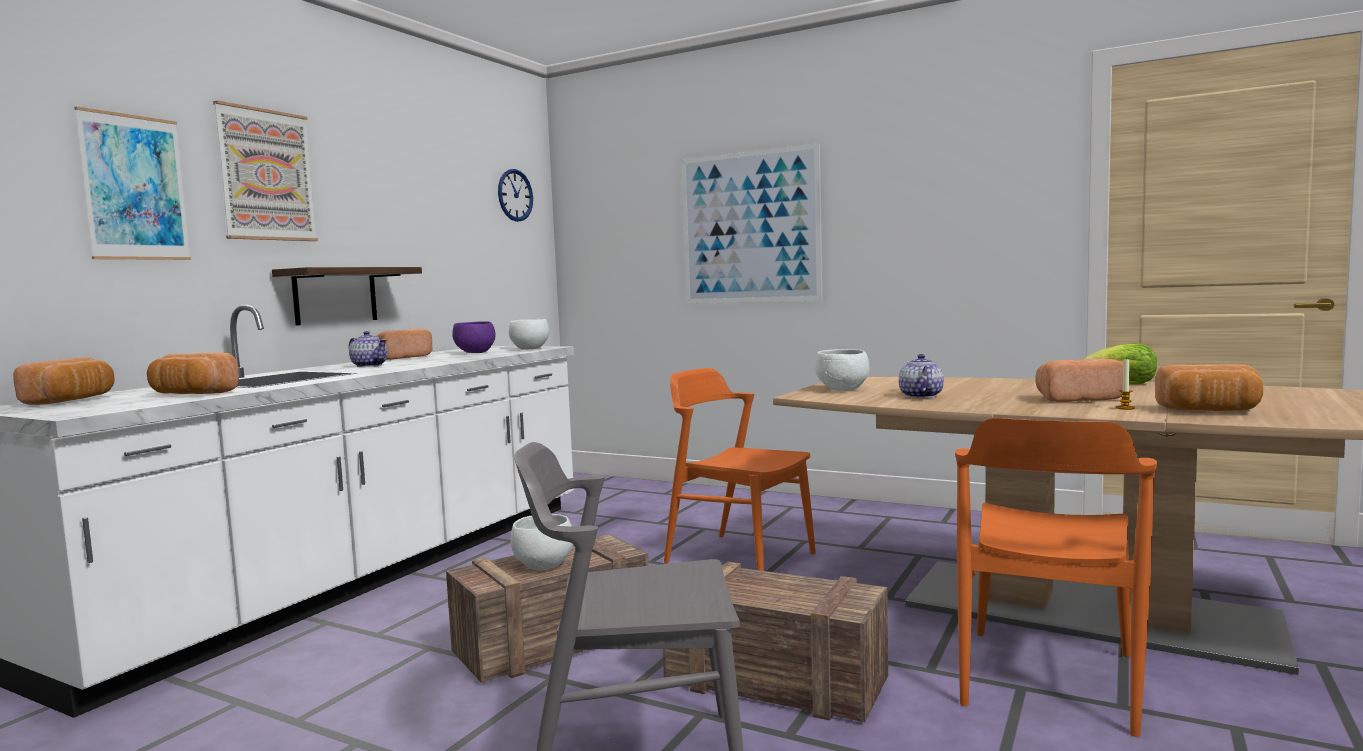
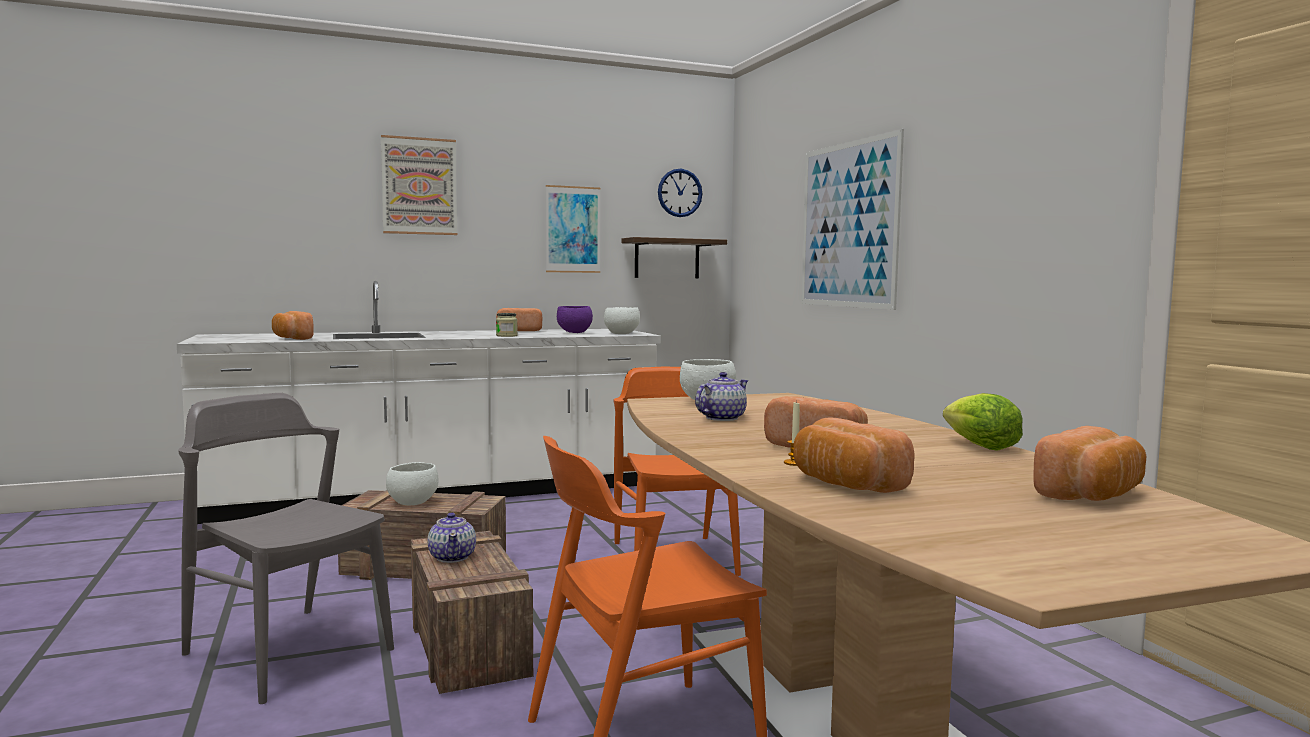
camera: 40 degrees right, 0 degrees up
(73, 400) = (248, 335): bread -> bread (1092, 495)
(135, 187) = (319, 199): picture -> picture (573, 229)
(335, 295) = (473, 277): shelf -> shelf (667, 258)
(369, 365) = (465, 333): teapot -> teapot (452, 557)
(437, 362) = (506, 336): none -> jar

